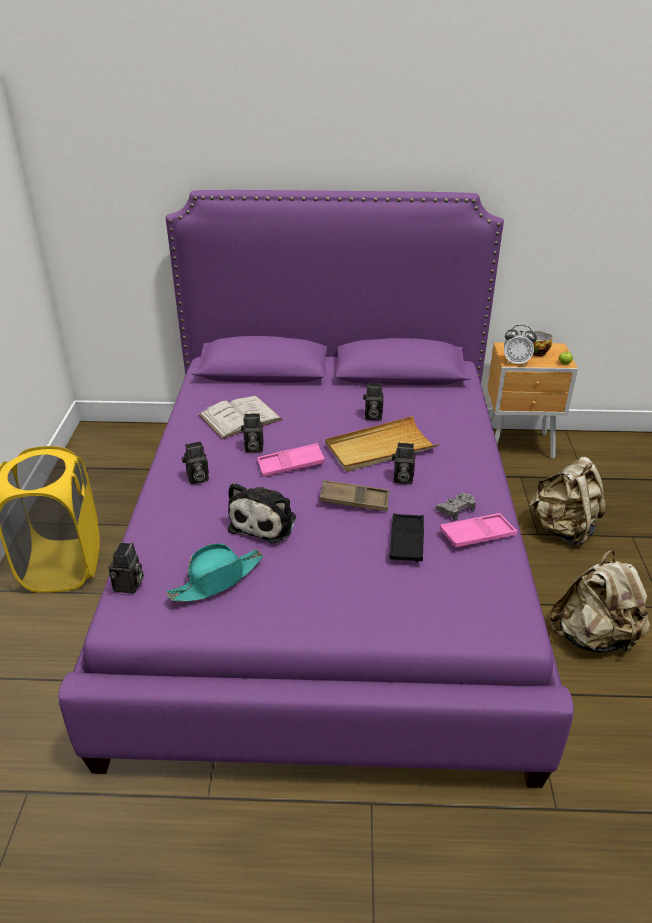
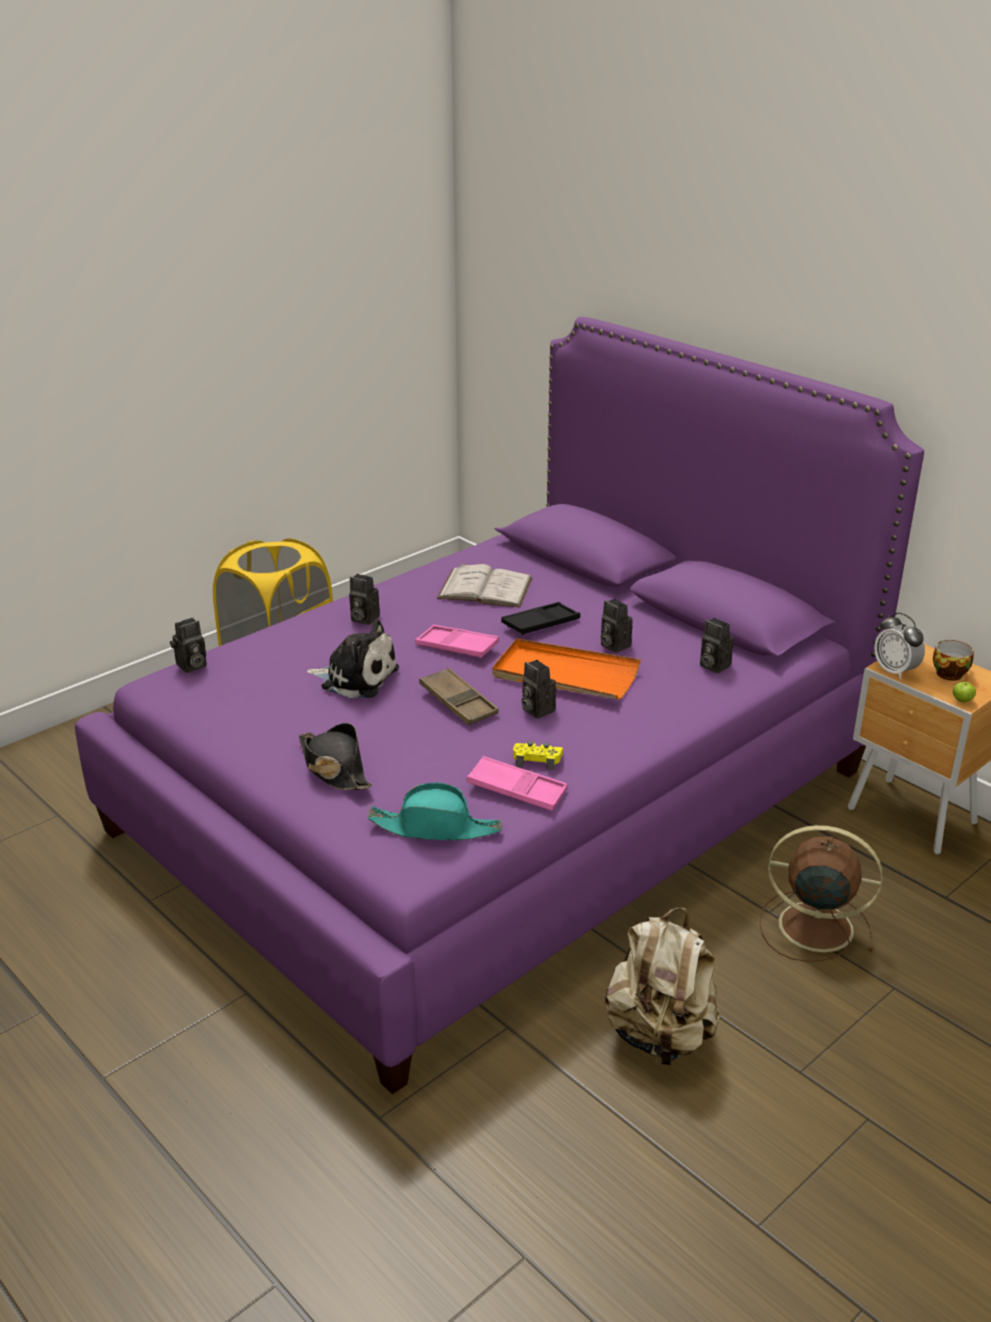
camera: 45 degrees right, 5 degrees down
(217, 580) = (249, 695): turquoise hat -> turquoise hat (435, 828)
(252, 448) = (449, 618): camera -> camera (712, 665)
(265, 522) = (356, 677): plush toy -> plush toy turned 135 degrees counterclockwise
(360, 593) = (334, 768): none -> black hat
(380, 448) = (565, 675): beige tray -> orange tray
(406, 541) = (443, 757): black tray -> black tray (540, 624)
(455, 509) = (537, 760): grey game controller -> yellow game controller
(563, 529) = (812, 926): beige backpack -> brown fan

